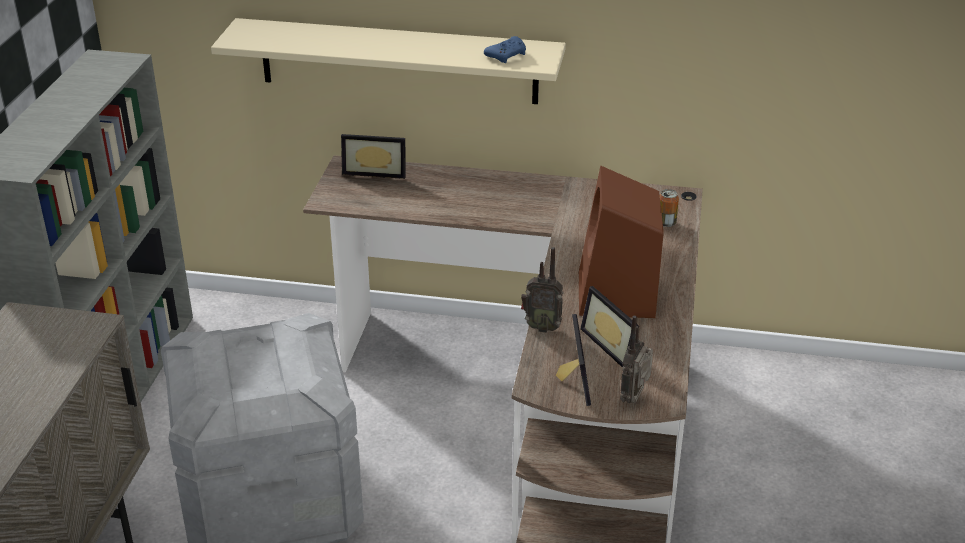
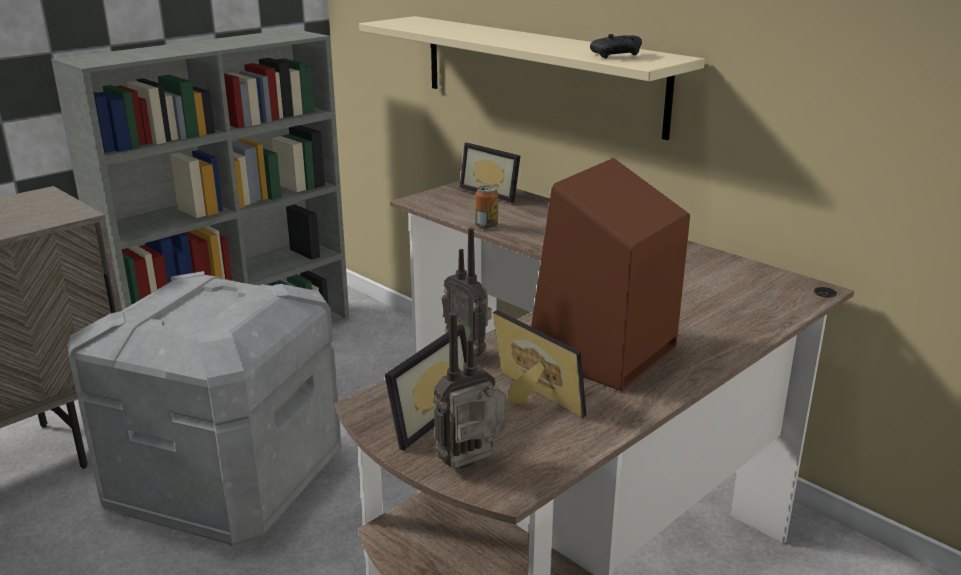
camera: 35 degrees right, 10 degrees down
(507, 56) = (618, 56): blue game controller -> black game controller
(614, 345) = (528, 400): picture frame -> picture frame turned 135 degrees clockwise
(666, 223) = (761, 307): can -> can (486, 226)

